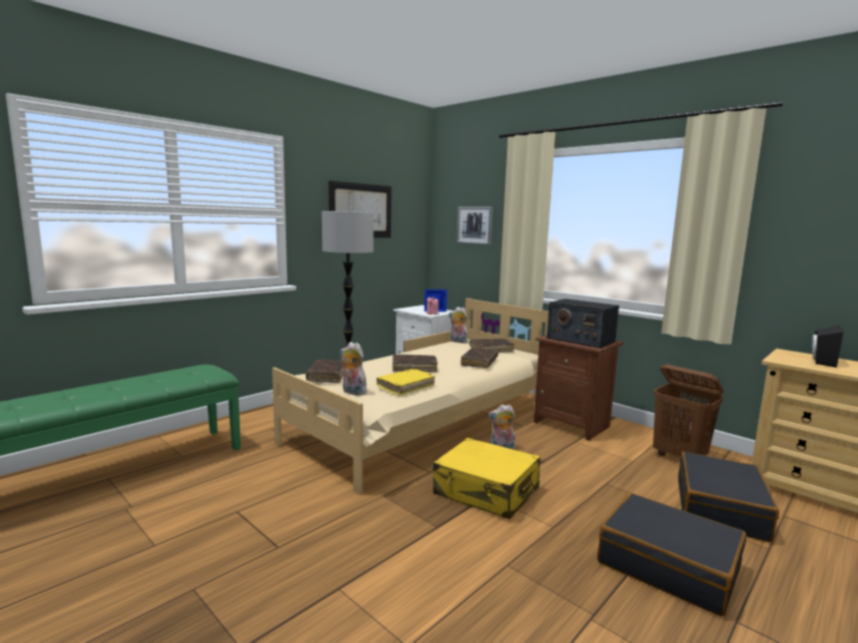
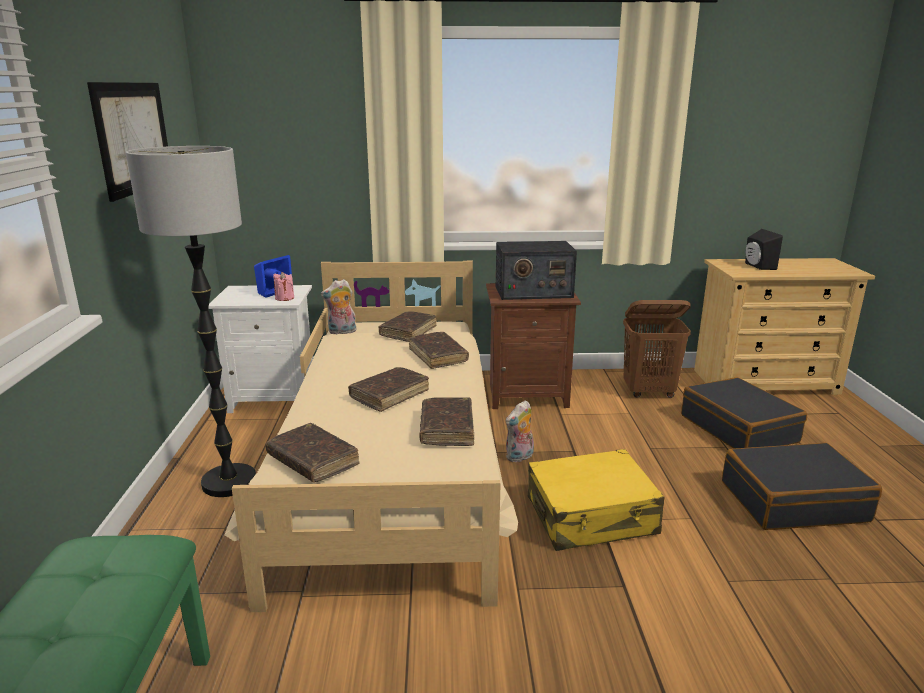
camera: 45 degrees left, 10 degrees up
(352, 392) = (407, 469): plush toy -> none
(406, 387) = (447, 429): yellow book -> brown book
(475, 225) = (301, 144): picture -> none

